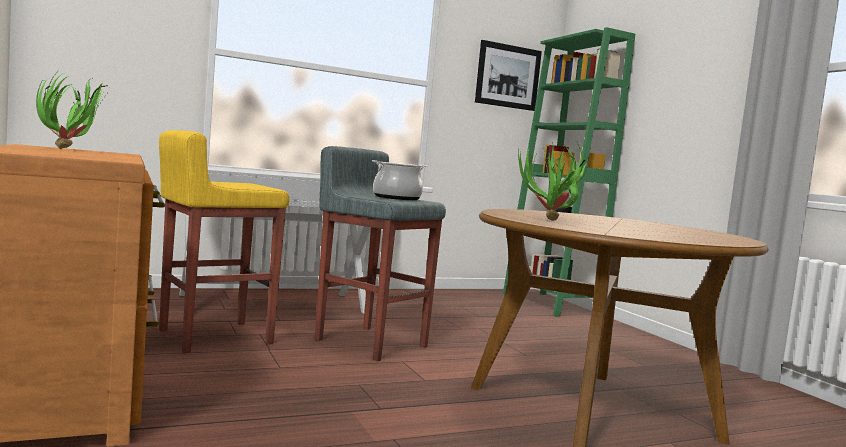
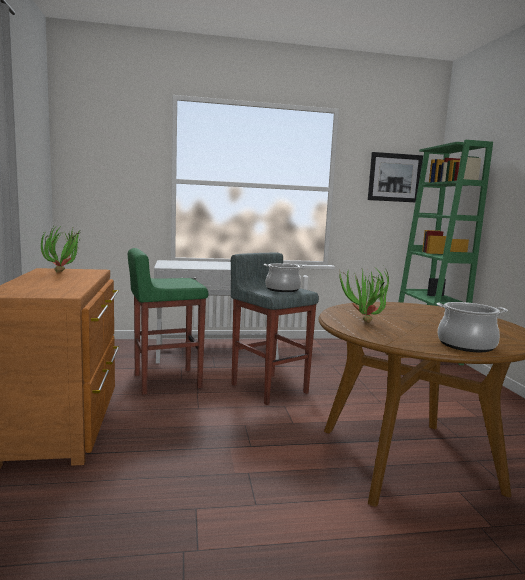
camera: 15 degrees right, 5 degrees up
(213, 336) = (166, 381): yellow stool -> green stool
(692, 239) = (466, 345): none -> cooking pot

